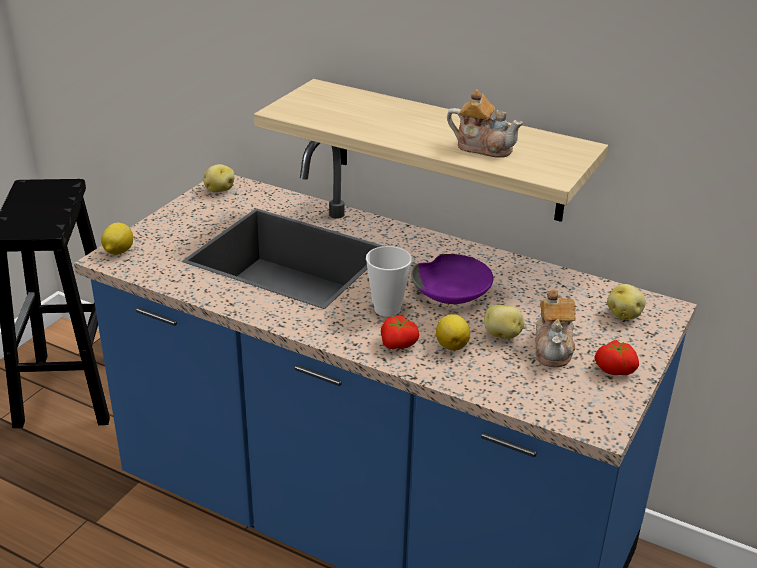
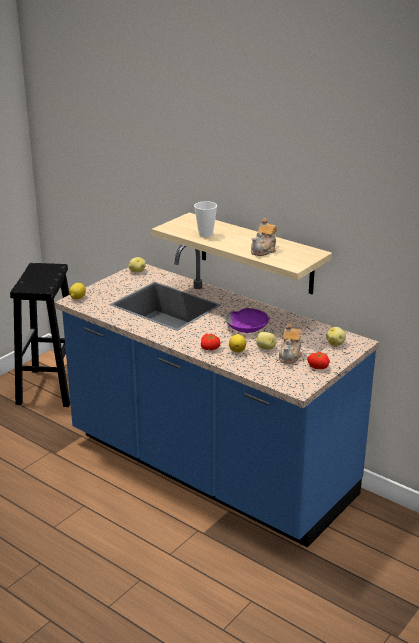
camera: 10 degrees right, 5 degrees down
(387, 309) = (209, 332): cup -> cup (205, 234)
(483, 147) = (264, 250): teapot -> teapot turned 90 degrees clockwise

